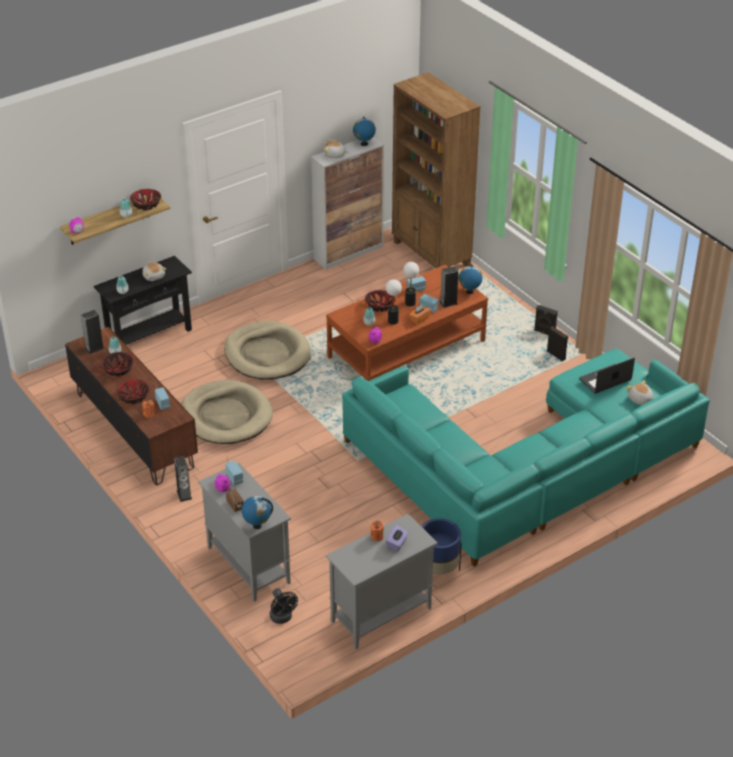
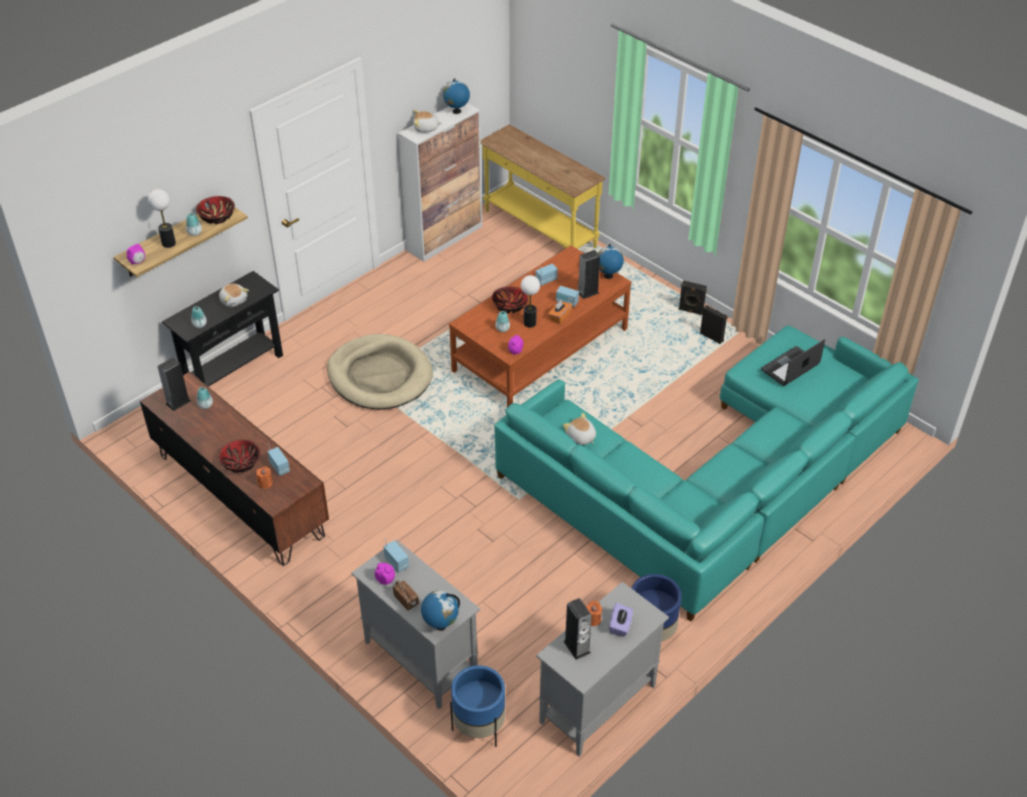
camera: 10 degrees left, 5 degrees up
(118, 370) = (214, 428): bowl -> none
(184, 494) = (320, 573): speaker -> speaker (577, 647)
(226, 416) = (349, 462): beige dog bed -> none
(282, 618) = (479, 727): black fan -> blue planter
(410, 303) = (544, 298): table lamp -> table lamp (169, 243)
(431, 254) = (539, 229): brown bookcase -> yellow console table
(640, 400) = (836, 387): plush toy -> plush toy (580, 437)

